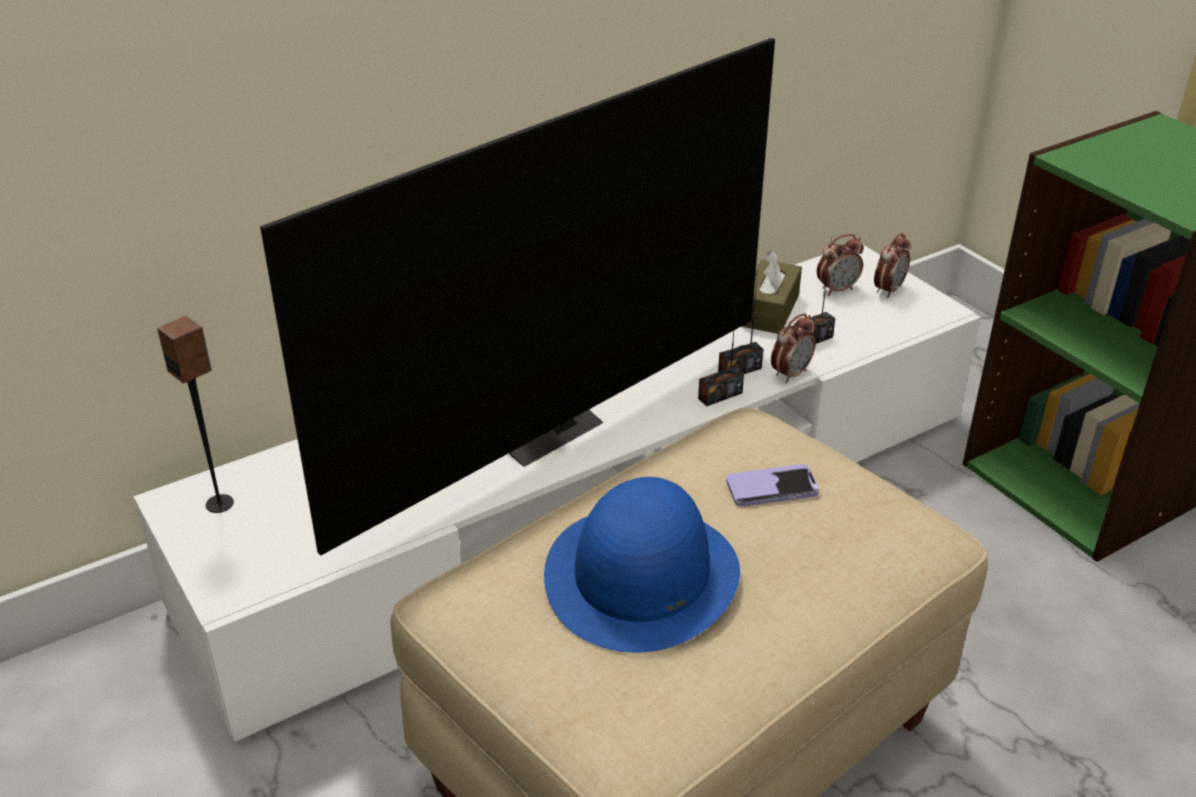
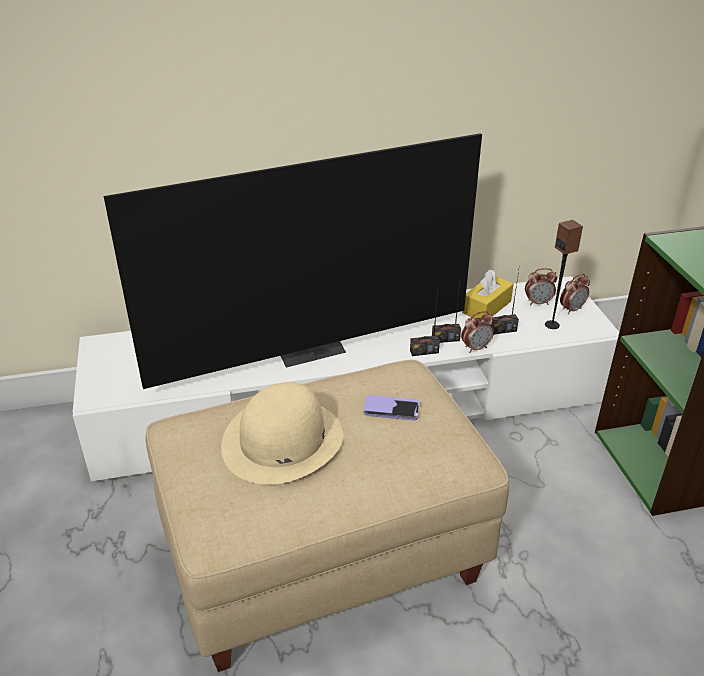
camera: 20 degrees right, 0 degrees up
(220, 503) = (118, 350): speaker -> speaker (552, 325)
(642, 576) = (282, 441): blue hat -> beige hat
(769, 310) = (486, 307): brown tissue box -> yellow tissue box

